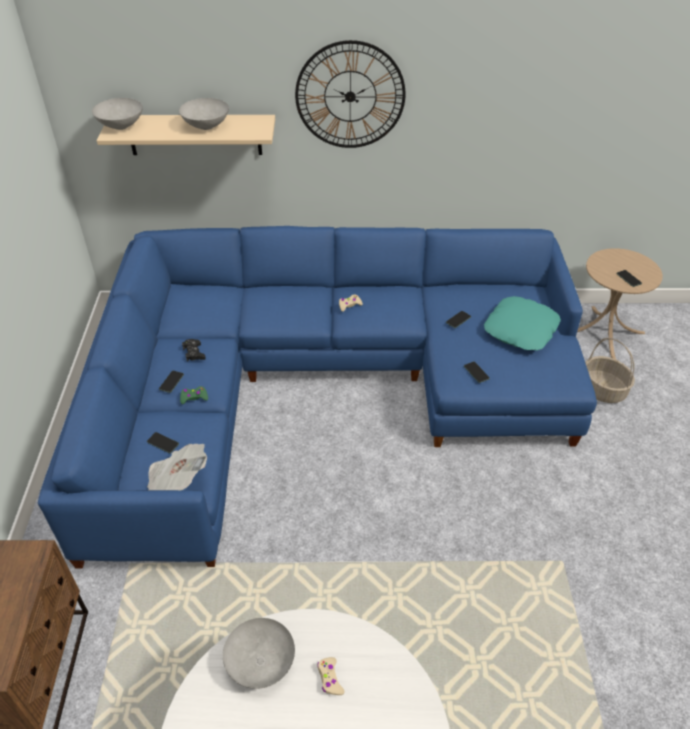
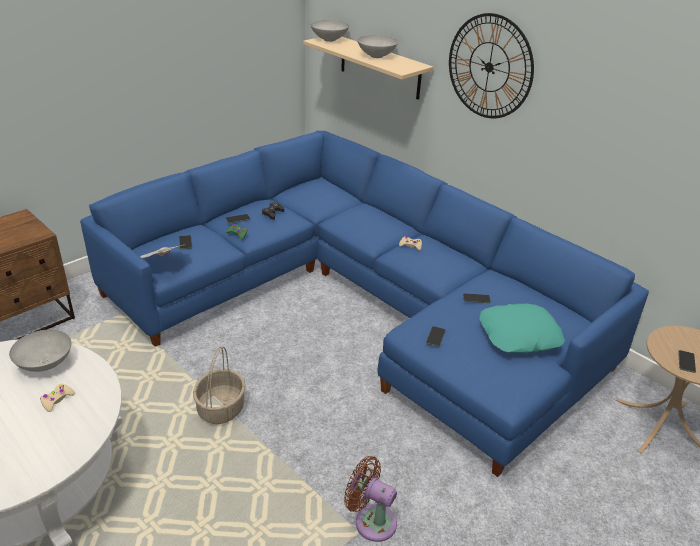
camera: 45 degrees right, 10 degrees down
(557, 545) = (371, 520): none -> brown fan
(602, 390) = (590, 461): basket -> basket (220, 408)

